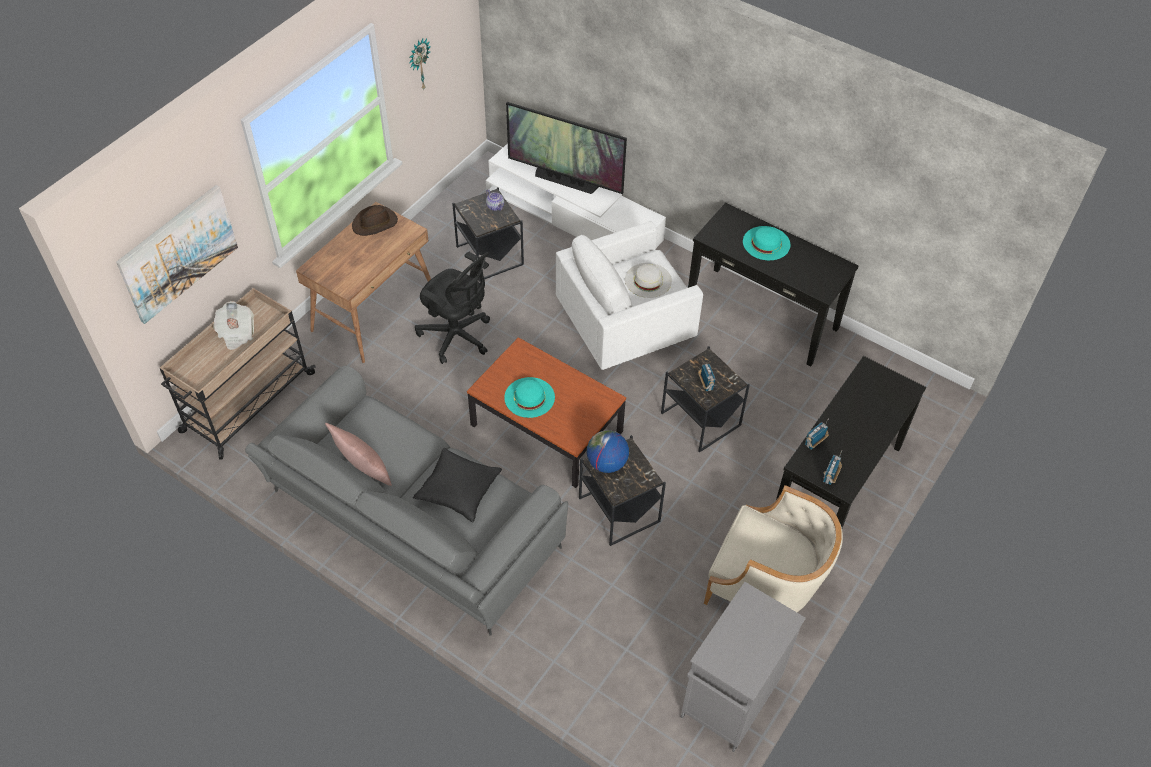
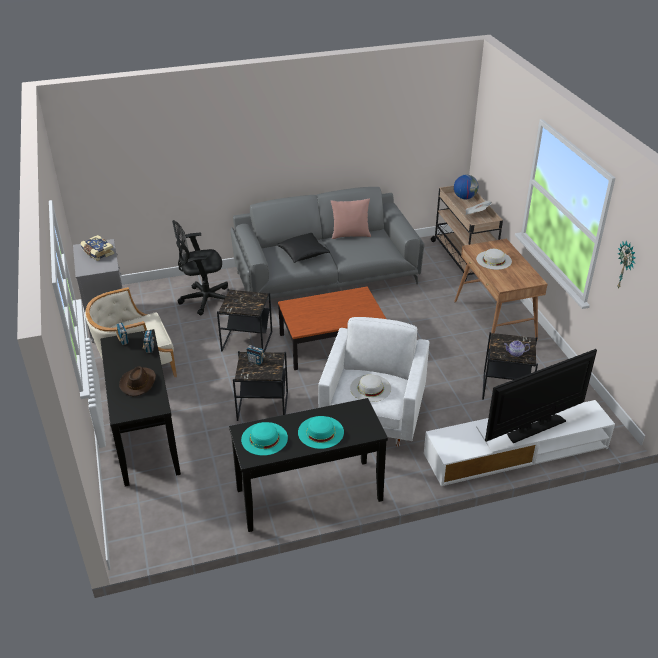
camera: 130 degrees right, 15 degrees down
(178, 253) = (498, 144): picture -> none
(360, 259) = (494, 260): none -> white hat
(375, 223) = (524, 276): brown hat -> brown hat (138, 382)
(457, 336) = (440, 342): black office chair -> black office chair (204, 300)
(529, 397) = (336, 303): turquoise hat -> turquoise hat (264, 438)
(606, 463) = (255, 299): globe -> globe (464, 197)
(738, 645) = (97, 253): none -> book

